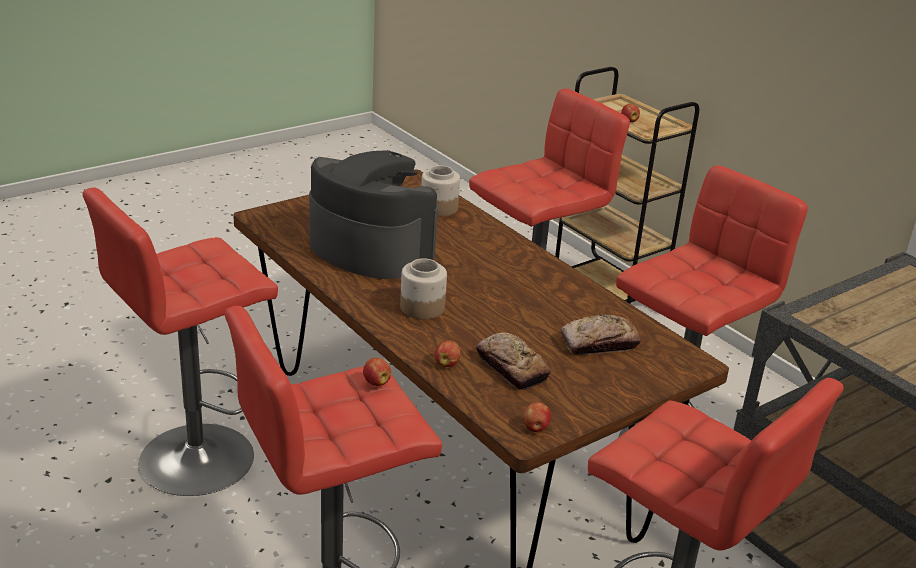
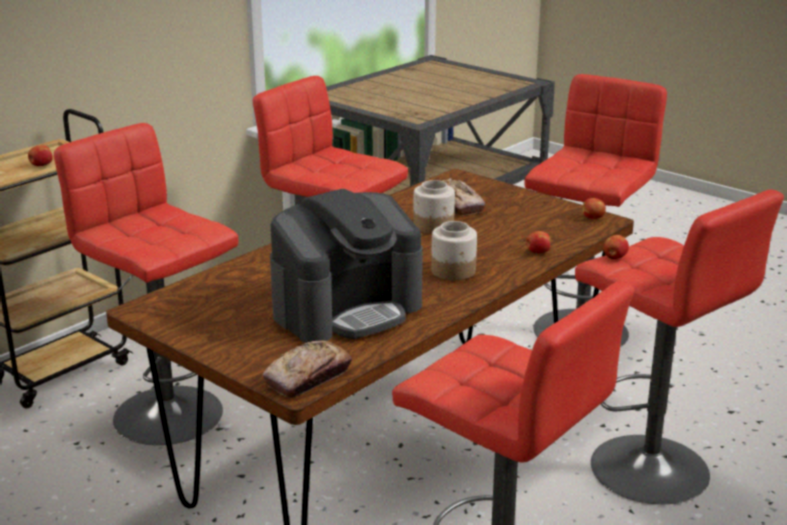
camera: 100 degrees left, 5 degrees down
(370, 249) = (347, 309): coffee machine -> coffee machine turned 150 degrees counterclockwise
(438, 208) = (223, 286): jar -> jar (434, 226)
(511, 368) = (521, 230): bread -> bread (308, 377)

